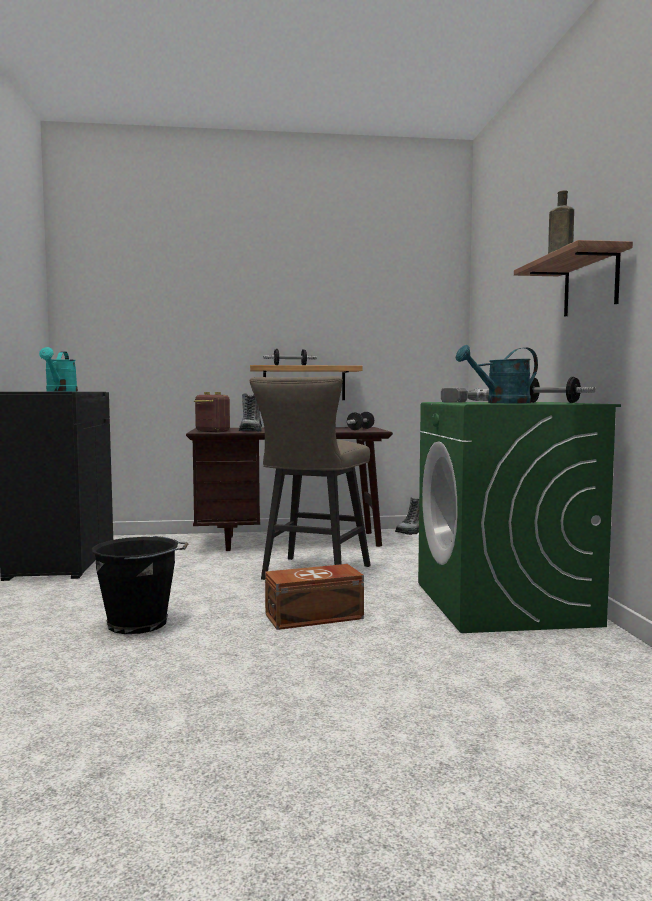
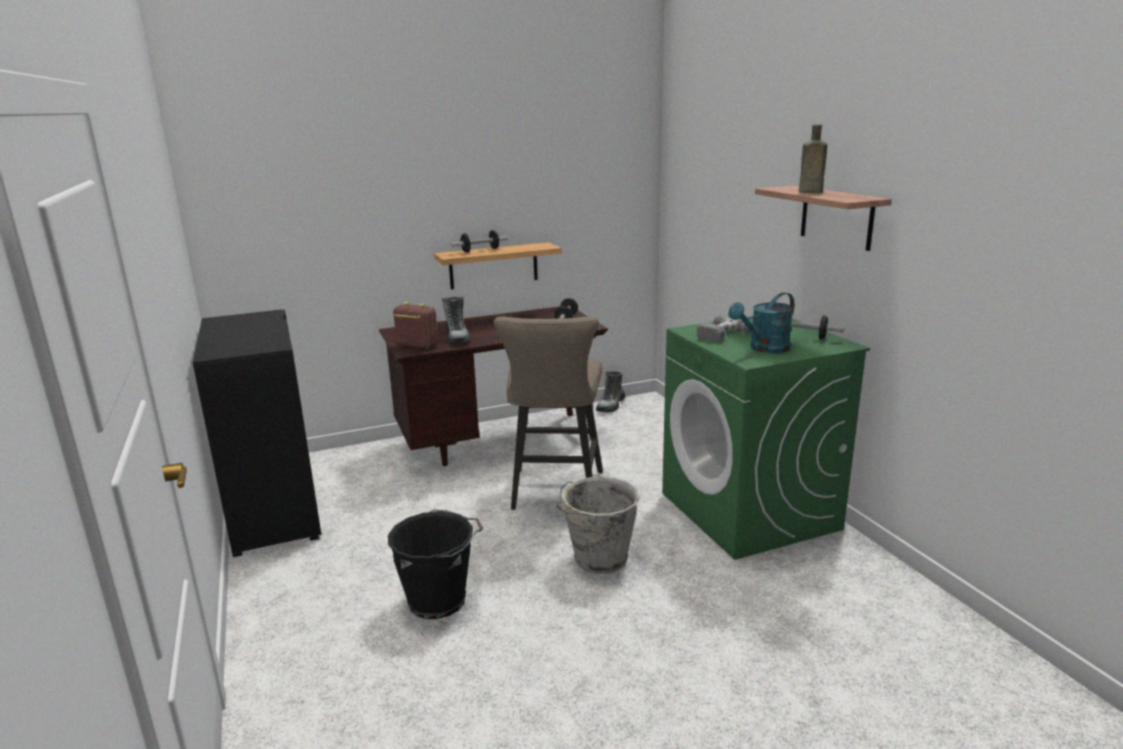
camera: 15 degrees left, 15 degrees up
(60, 391) = (242, 328): turquoise watering can -> none
(315, 617) = (598, 559): brown storage box -> grey bucket

